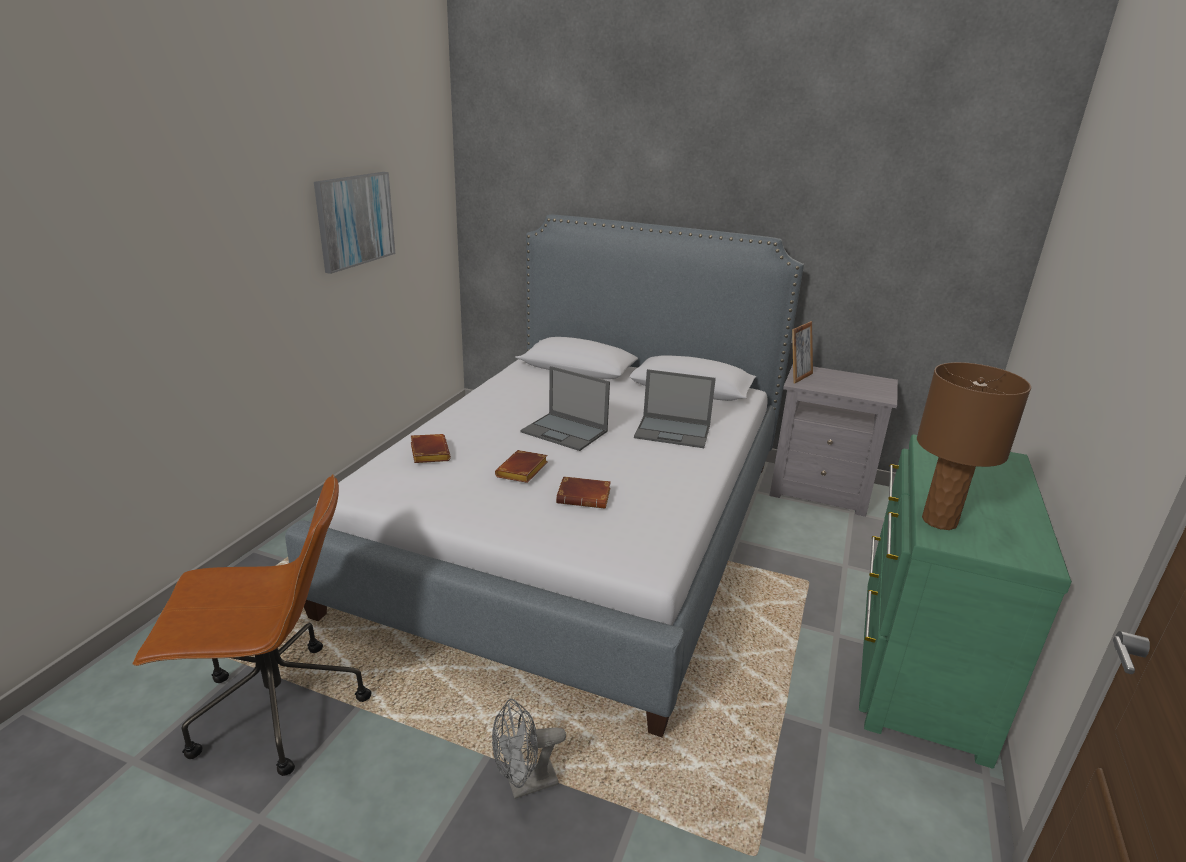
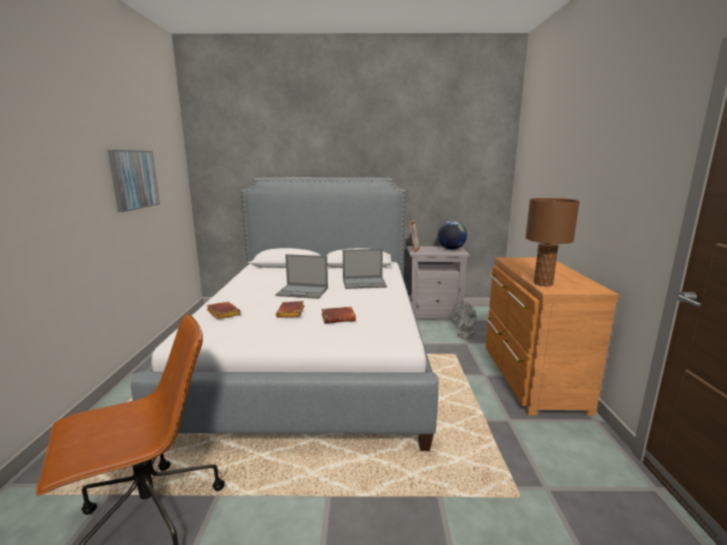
camera: 20 degrees left, 10 degrees down
(524, 784) = (363, 505): grey fan -> grey fan (464, 336)
(872, 385) = (451, 249): none -> globe
(917, 665) = (530, 379): green dresser -> brown dresser

